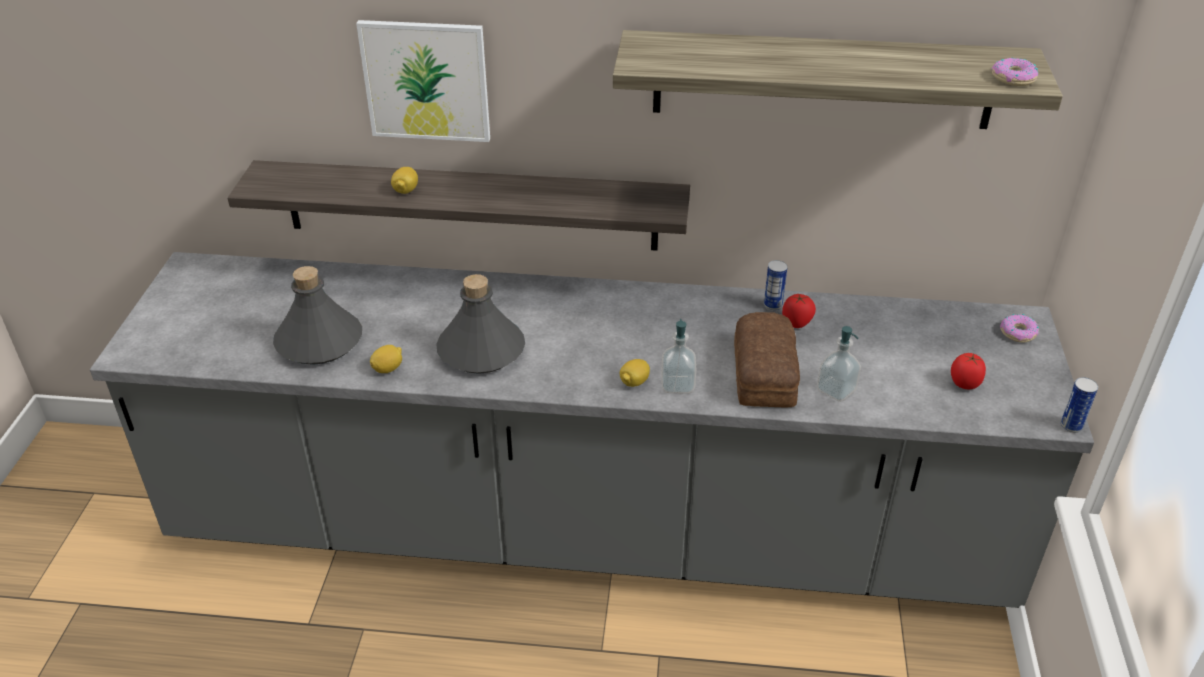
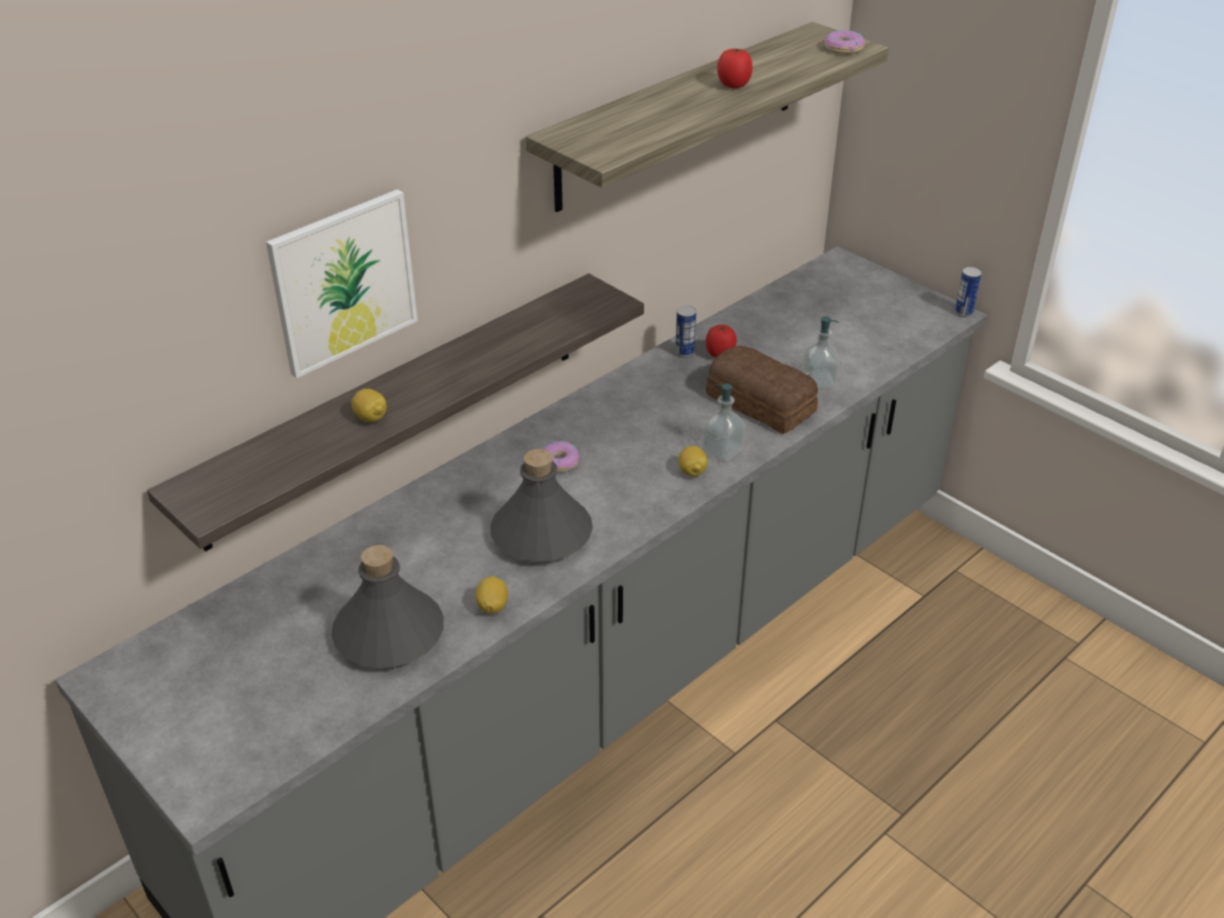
camera: 50 degrees left, 0 degrees up
(965, 383) = (875, 326): tomato -> tomato (733, 85)
(1018, 333) = (850, 273): donut -> donut (560, 461)

